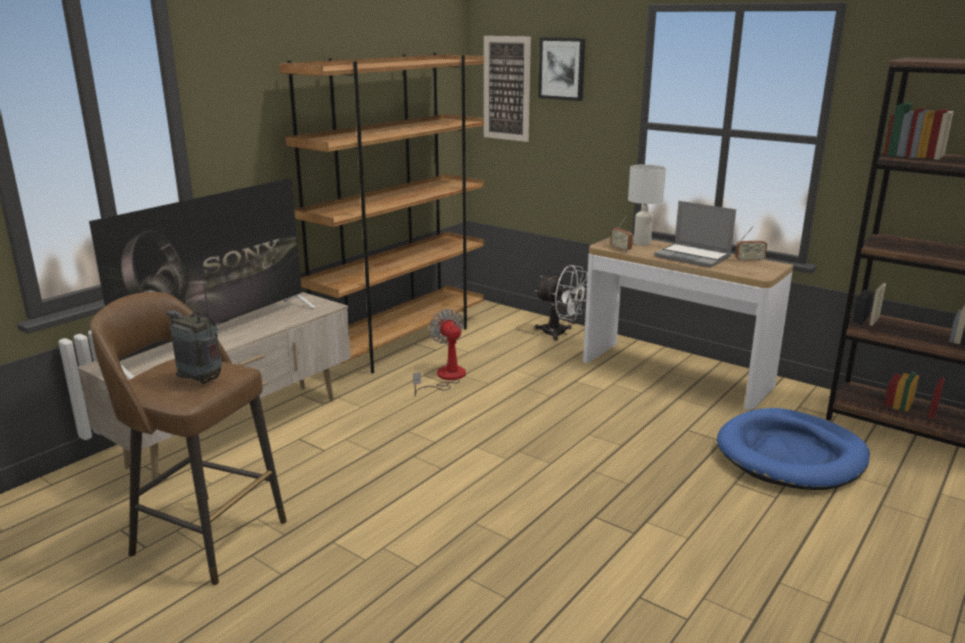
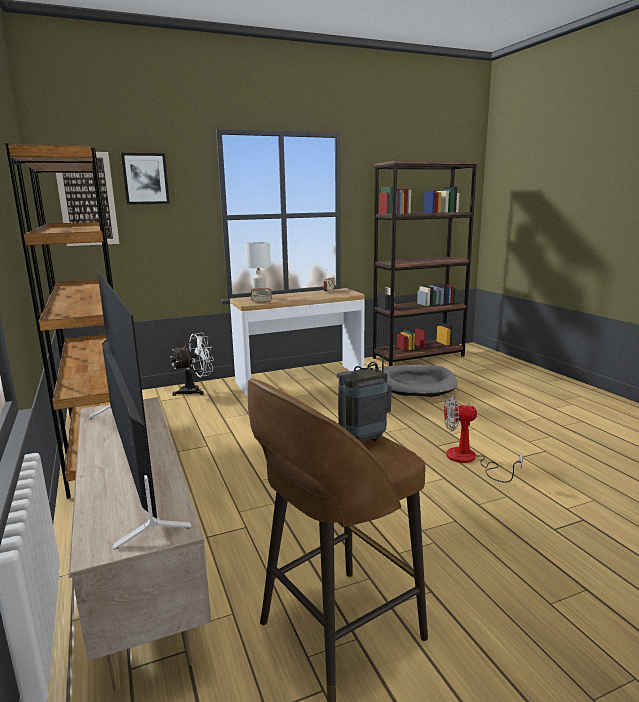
camera: 60 degrees left, 5 degrees down
(445, 378) = (197, 444): fan -> fan (469, 460)
(693, 257) = (304, 296): laptop -> none
(791, 455) = (416, 384): blue dog bed -> grey dog bed

